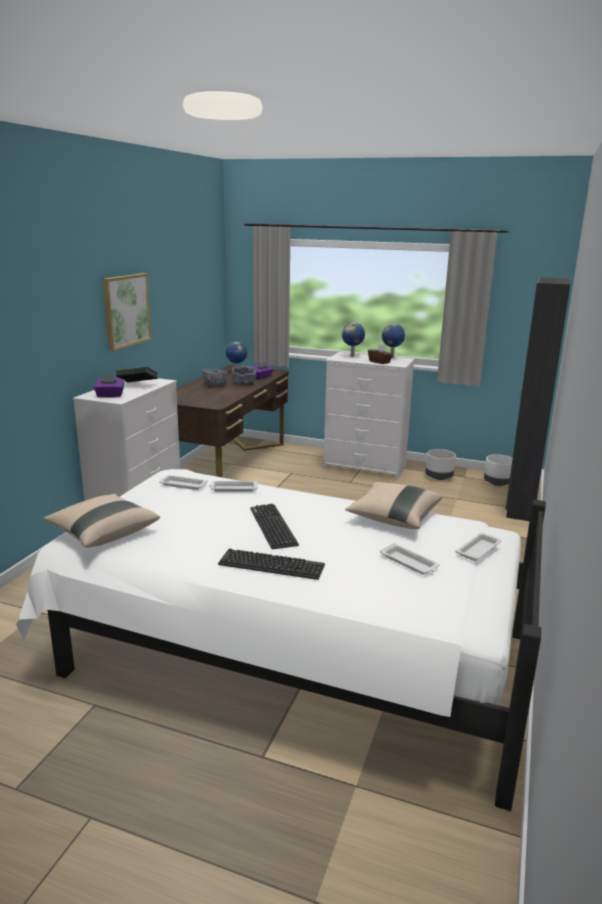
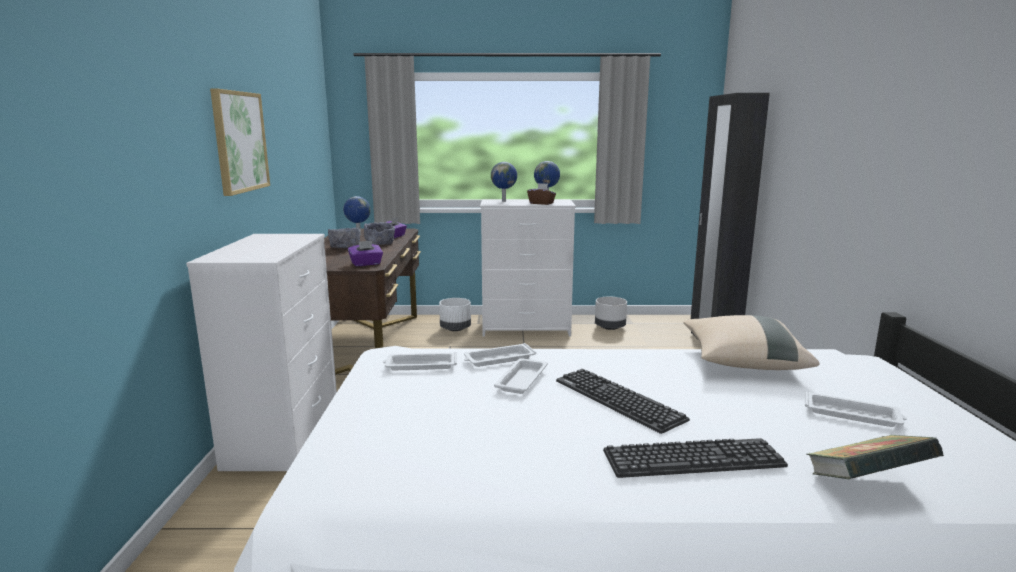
camera: 20 degrees left, 5 degrees down
(103, 533) = (363, 465): beige pillow -> none
(110, 396) = (246, 255): purple tissue box -> purple tissue box (366, 264)
(137, 385) = (275, 242): book -> book (865, 484)
(479, 549) = (891, 381): white tray -> white tray (522, 379)
(498, 483) = (670, 325): white planter -> white planter (455, 329)

